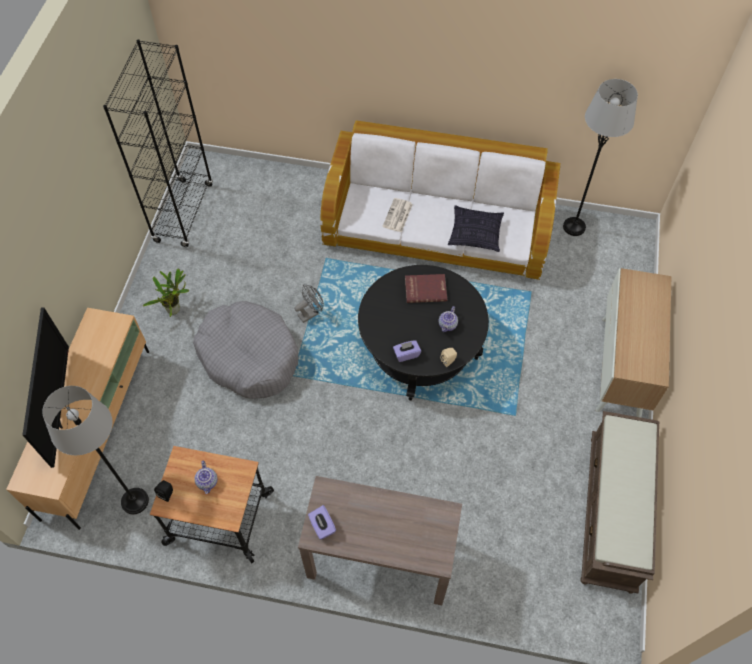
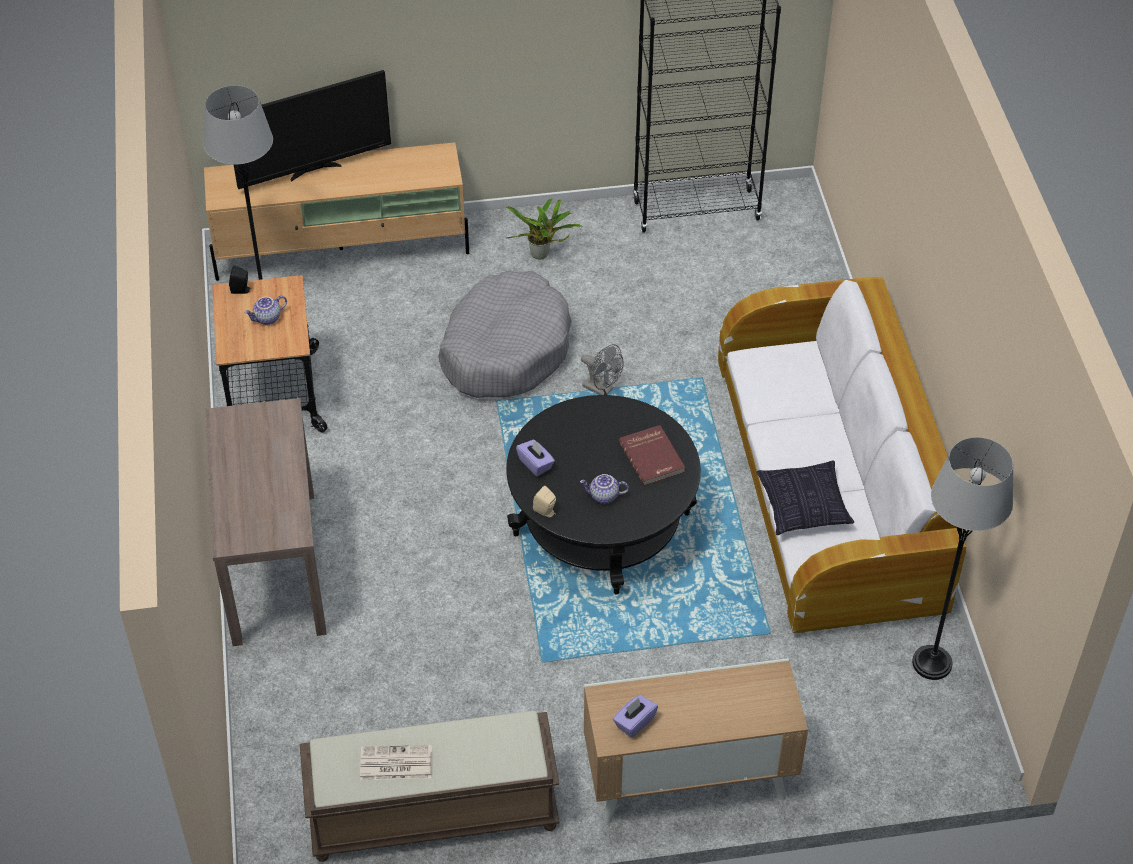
camera: 70 degrees right, 10 degrees down
(322, 526) = (238, 422): purple tissue box -> purple tissue box (634, 722)
(397, 216) = (786, 408): newspaper -> newspaper (395, 764)

